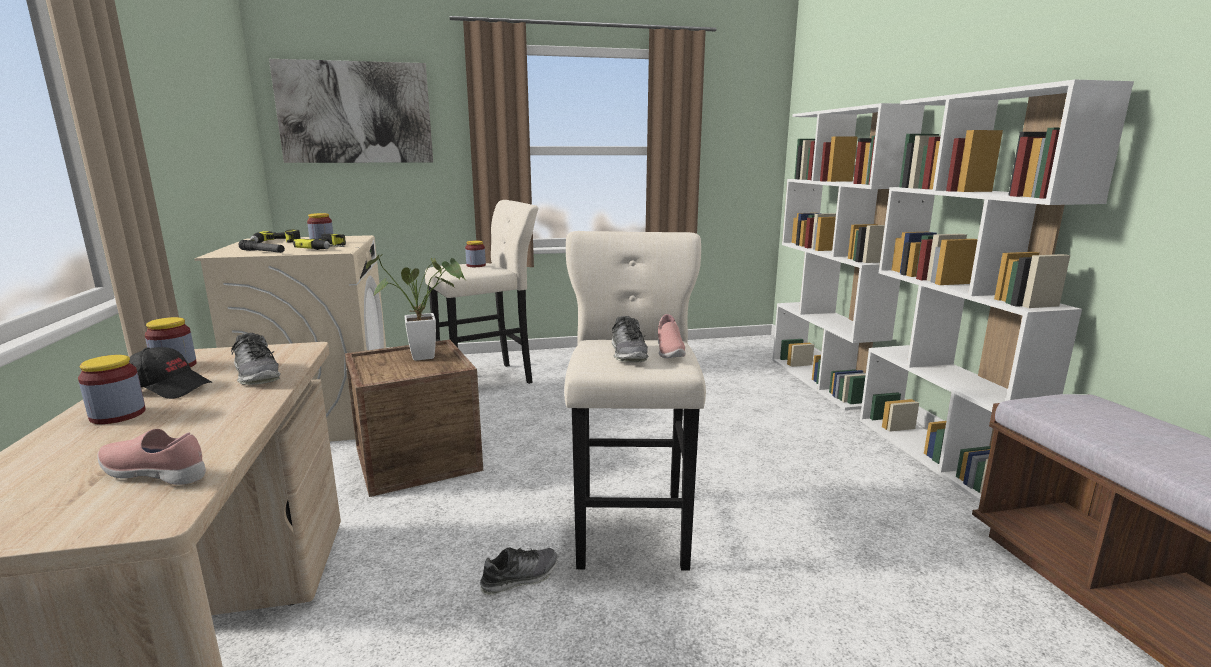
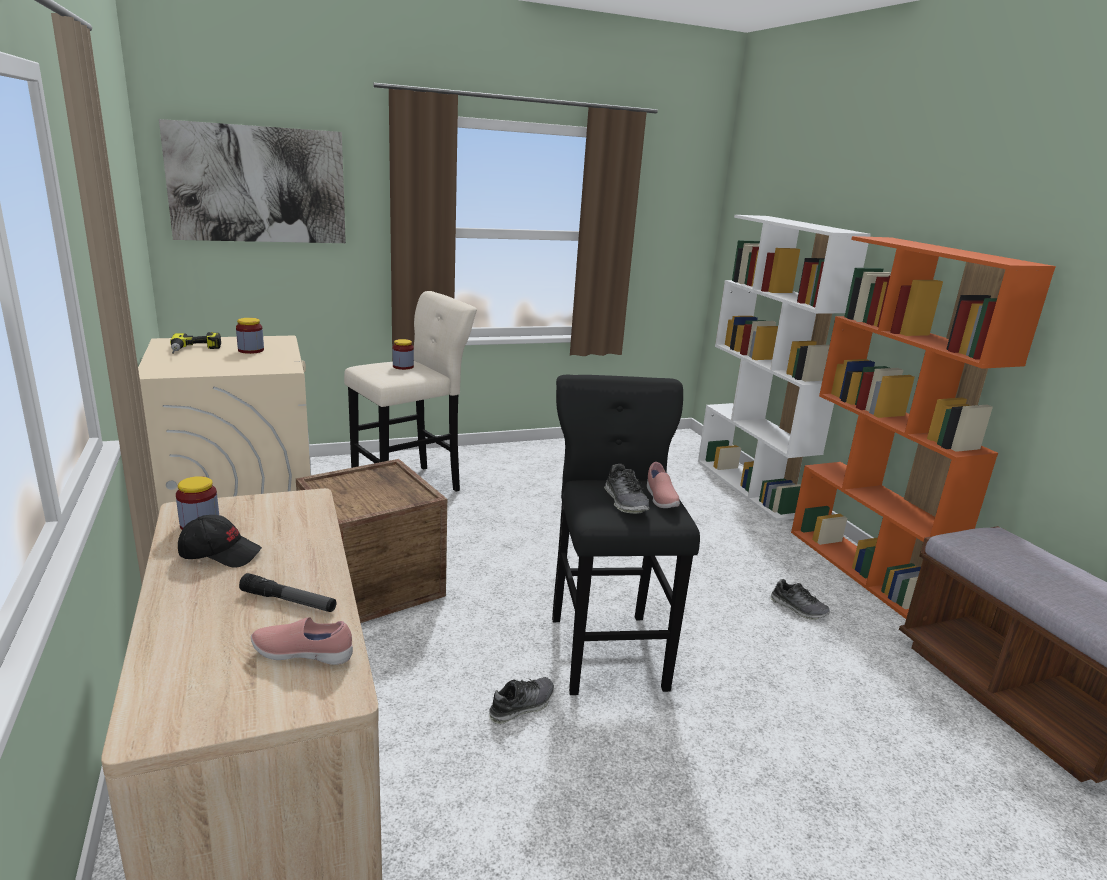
camera: 10 degrees left, 5 degrees up
(118, 415) = (202, 589): jar -> none
(257, 375) = (295, 535): shoe -> shoe (798, 608)
(262, 252) = (200, 368): flashlight -> flashlight (288, 601)
(332, 248) = (272, 362): power drill -> none
(430, 356) = (388, 481): potted plant -> none
(631, 523) = (606, 648): beige stool -> black stool
(939, 456) = (864, 569): white bookcase -> orange bookcase

